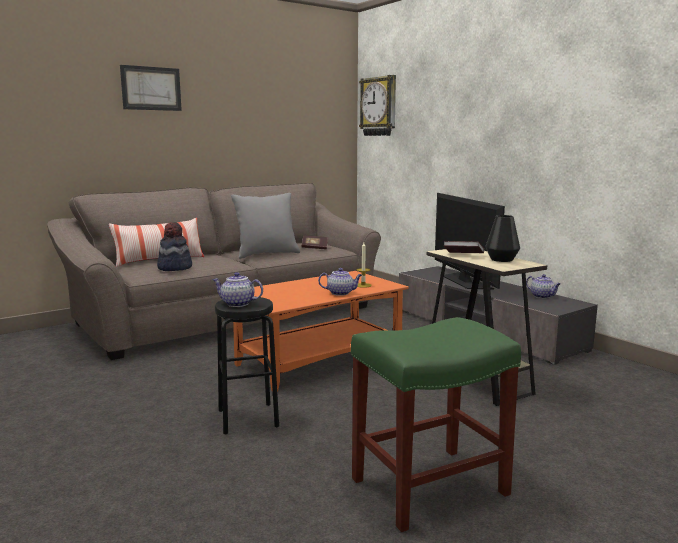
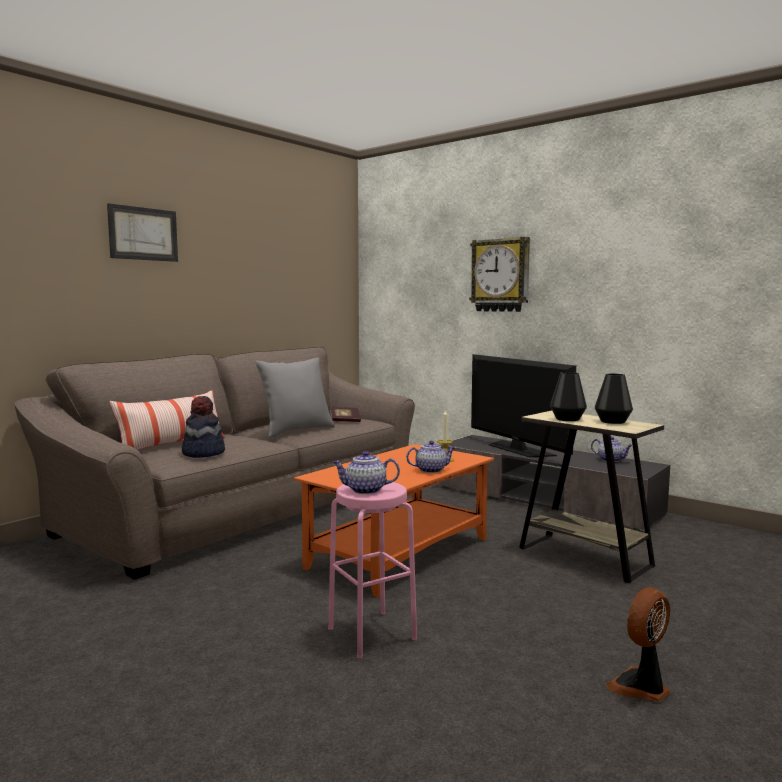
camera: 15 degrees left, 5 degrees down
(247, 418) = (371, 633): black stool -> pink stool
(379, 106) = (388, 262): wall clock -> wall clock (500, 275)
(427, 487) = (641, 688): green stool -> fan
(463, 255) = (567, 419): book -> black vase

